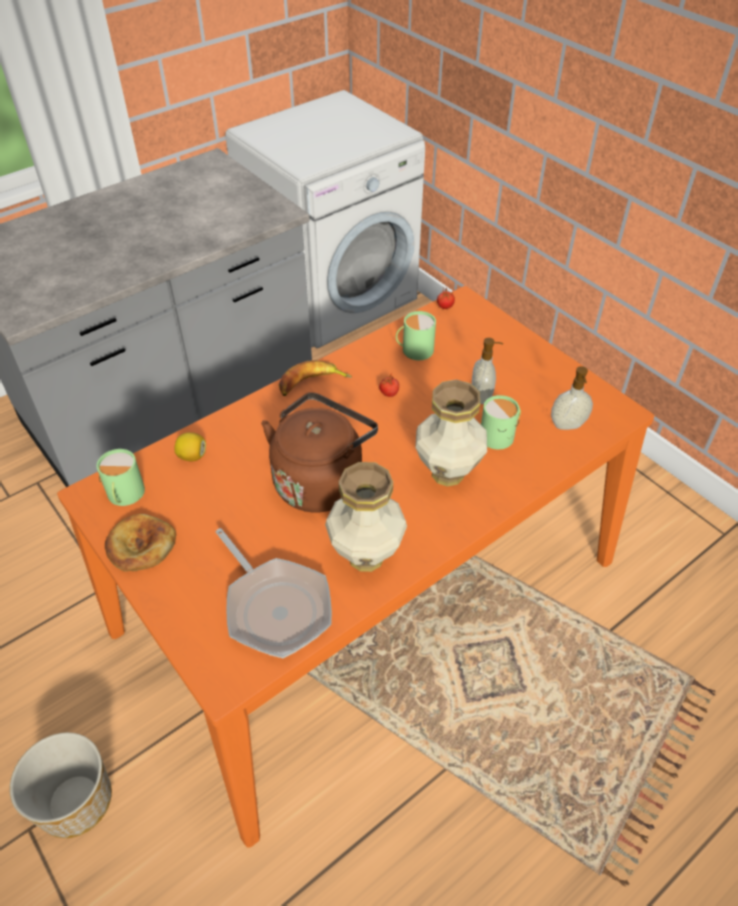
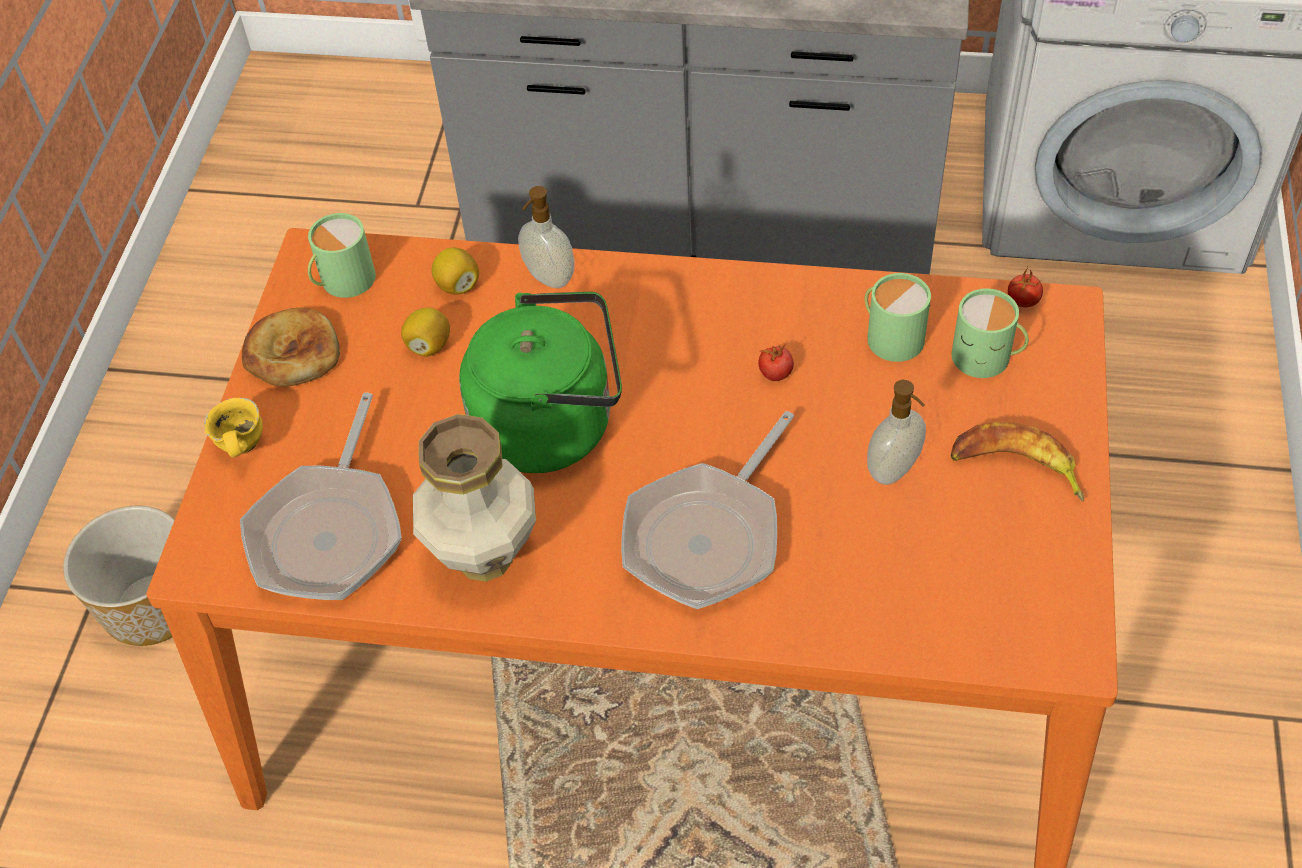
camera: 50 degrees right, 5 degrees up
(172, 610) = (240, 449): none -> yellow mug
(213, 491) = (429, 345): none -> lemon
(312, 384) = (698, 290): banana -> banana (1016, 468)
(320, 480) = (552, 424): brown kettle -> green kettle
(447, 472) = (708, 536): vase -> frying pan
(500, 435) = (843, 543): green mug -> green mug (987, 358)
(568, 426) = (957, 605): soap dispenser -> soap dispenser (548, 278)

